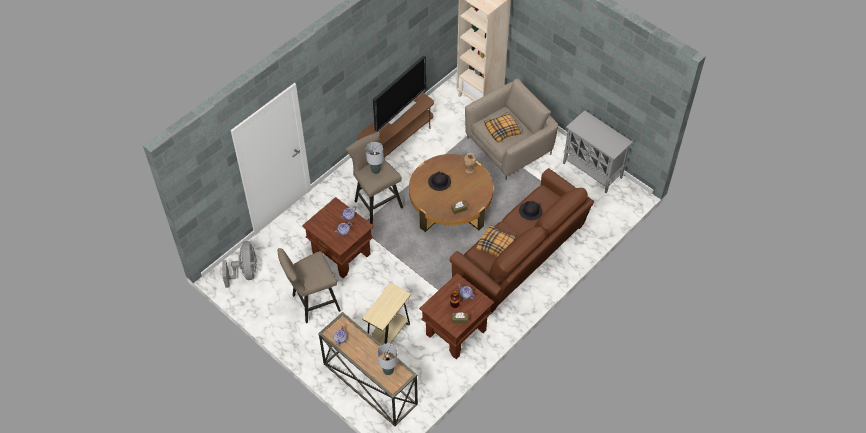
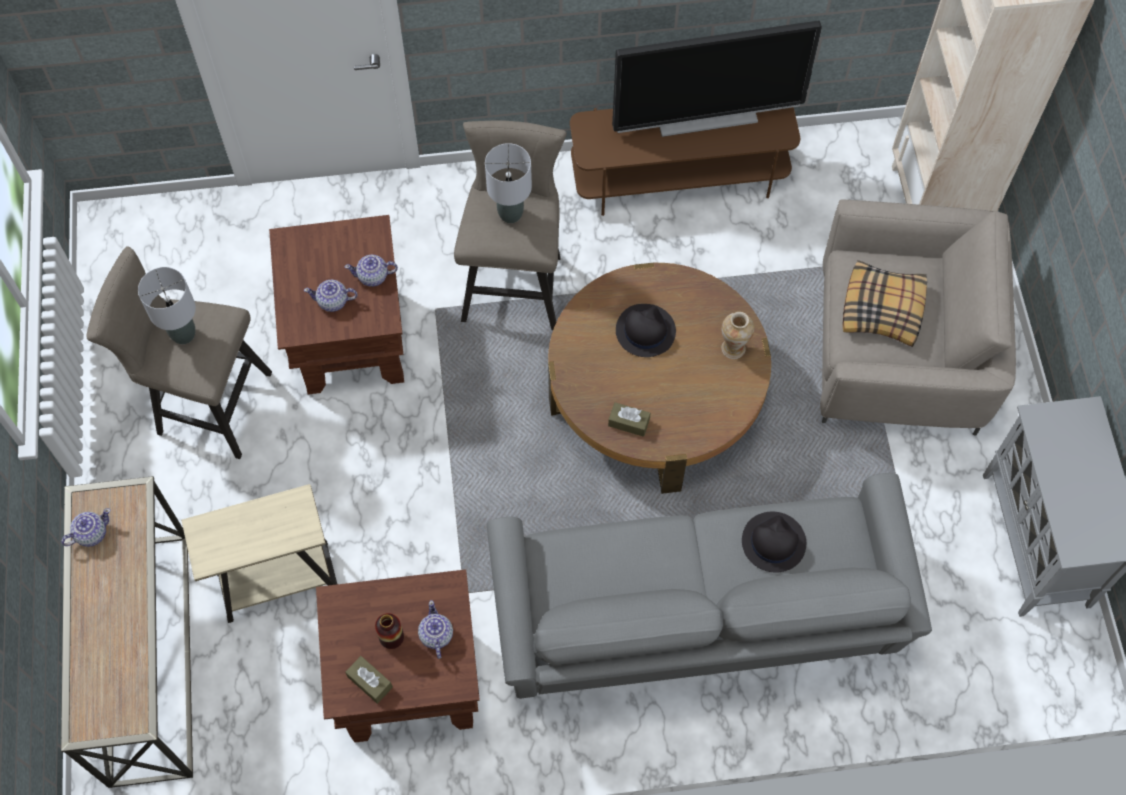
camera: 40 degrees right, 10 degrees up
(245, 273) = (151, 249): grey fan -> none
(388, 371) = (111, 682): grey table lamp -> grey table lamp (184, 334)
(496, 245) = (624, 565): pillow -> none
(522, 256) = (697, 622): brown sofa -> grey sofa

